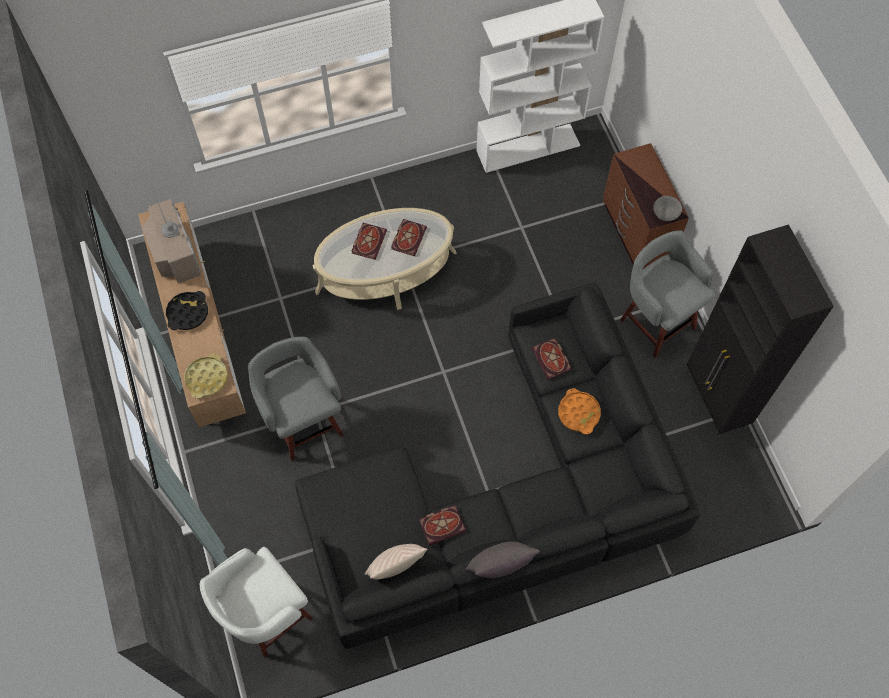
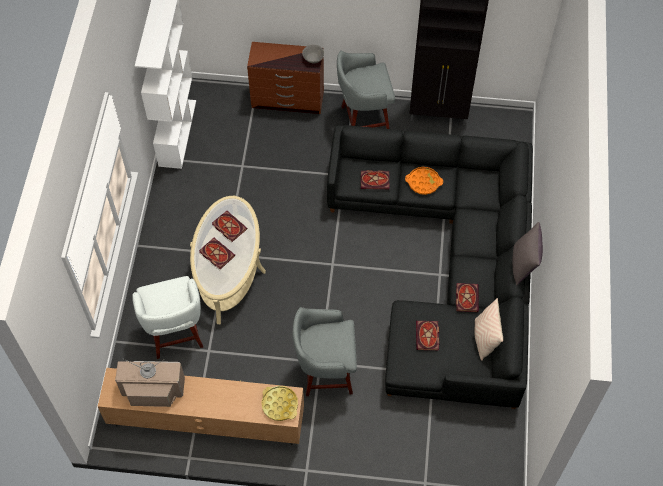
camera: 65 degrees left, 5 degrees down
(187, 313) = (214, 399): black tray -> none
(267, 616) = (468, 456): white stool -> white stool (176, 335)
(369, 501) = (428, 337): none -> book

